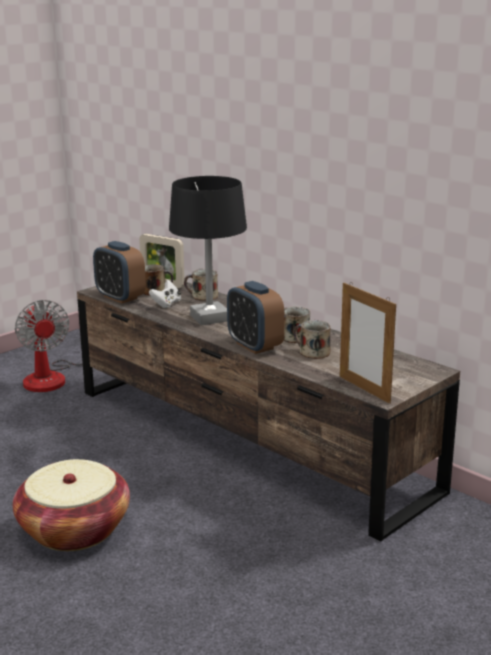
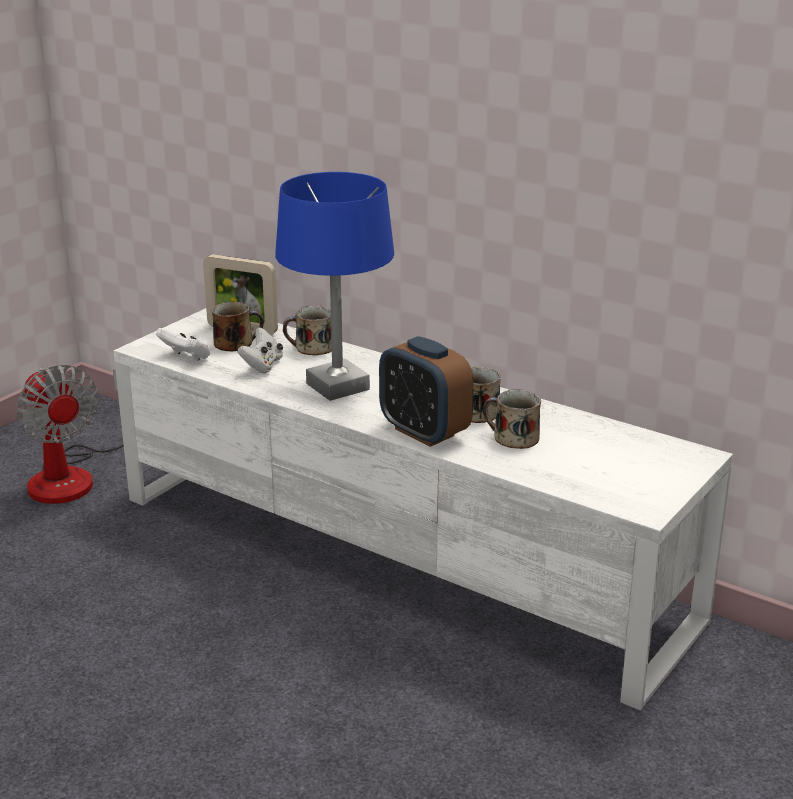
camera: 10 degrees left, 5 degrees up
(74, 530) = (187, 739): basket -> none
(120, 297) = (186, 358): alarm clock -> white game controller
(209, 318) = (337, 387): black table lamp -> blue table lamp
(248, 439) = (399, 557): brown tv stand -> white tv stand
(364, 389) = (613, 497): picture frame -> none

